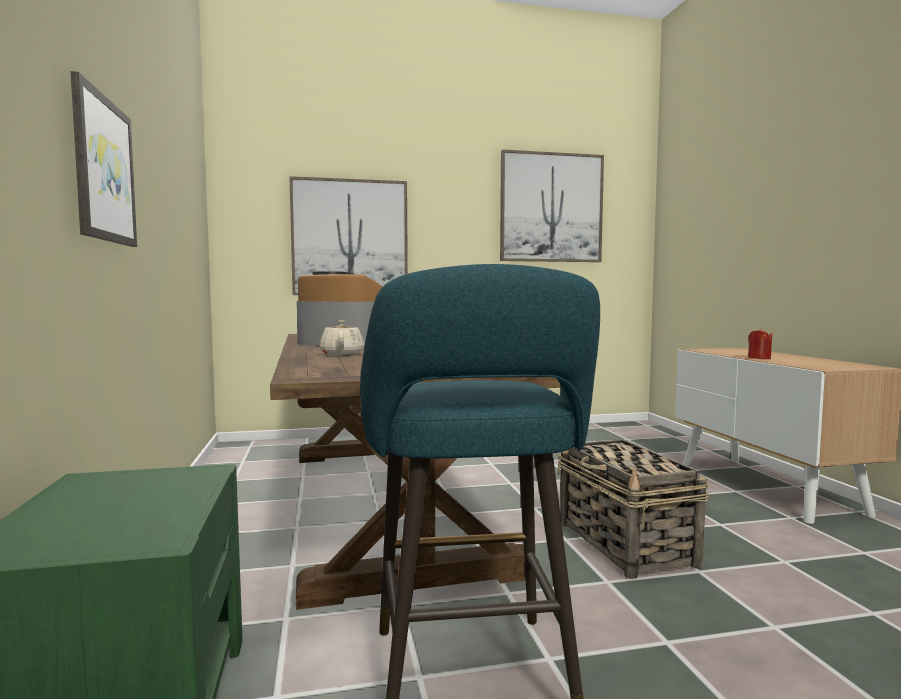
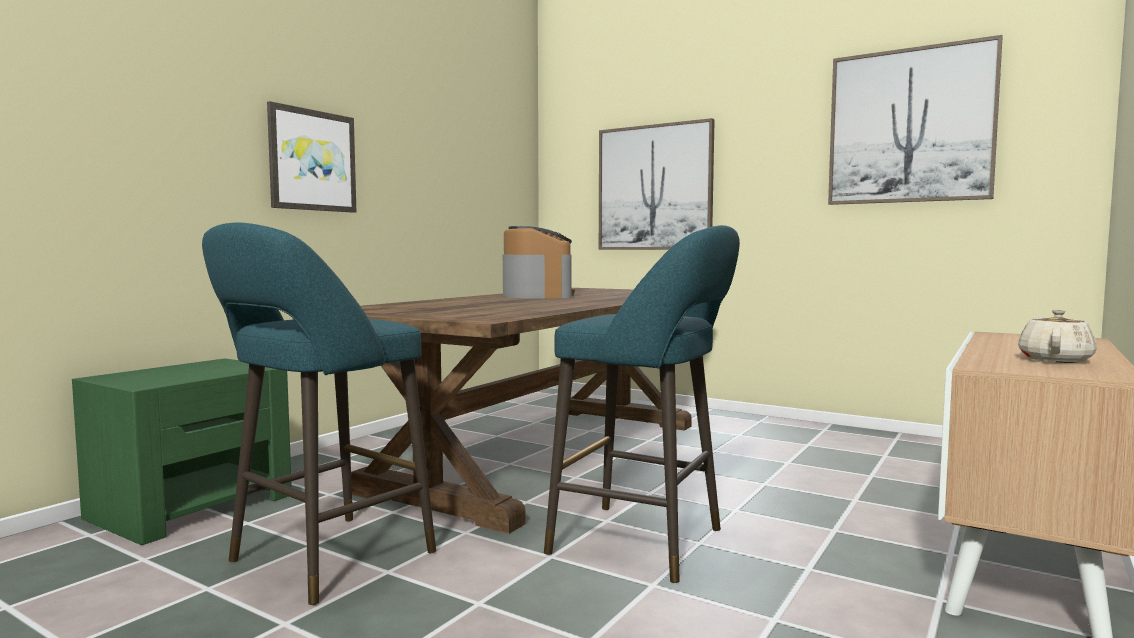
camera: 45 degrees right, 0 degrees up
(342, 354) = (464, 301): beige teapot -> beige teapot (1055, 360)
(626, 544) = (646, 543): basket -> turquoise stool
(759, 358) = (992, 349): red candle -> none

